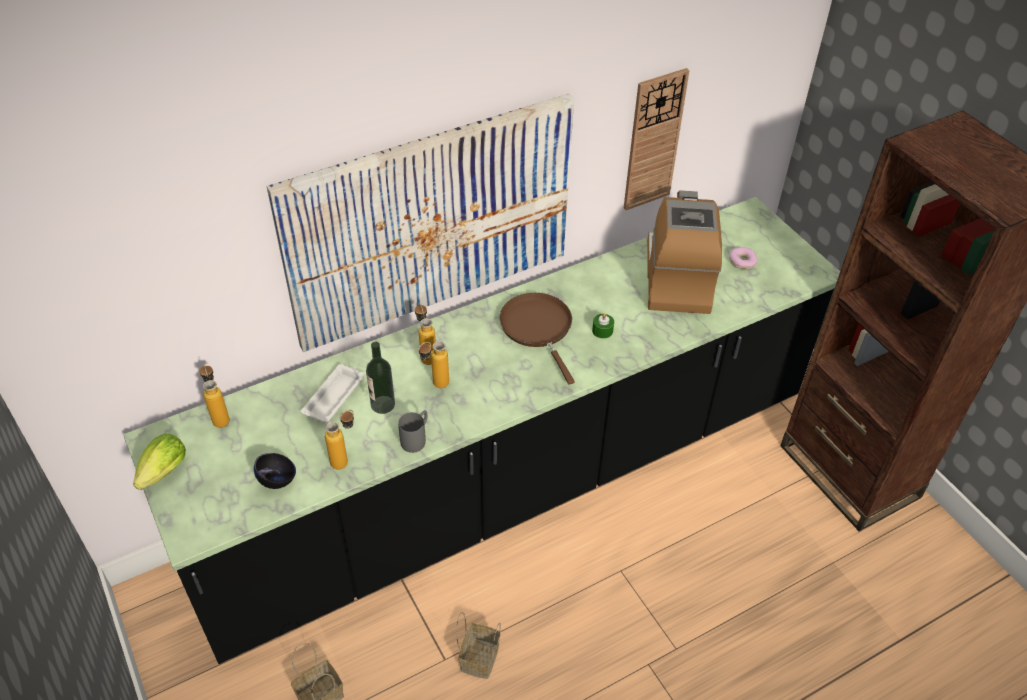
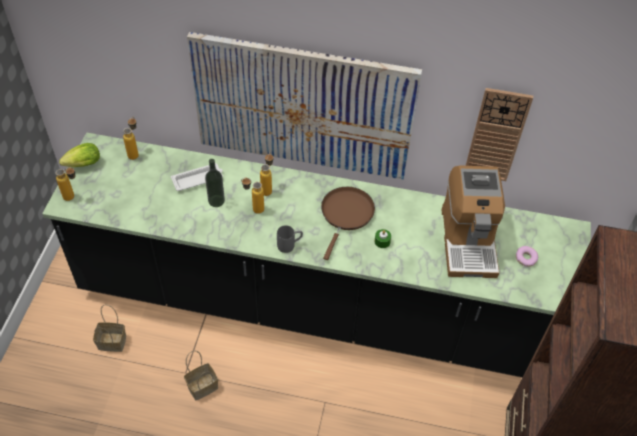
camera: 40 degrees right, 5 degrees up
(277, 480) = (126, 205): black bowl -> none
(345, 459) = (167, 217): bottle -> bottle (73, 197)
(416, 438) = (213, 231): grey mug -> grey mug (290, 245)
(677, 278) = (468, 241): coffee machine -> coffee machine turned 135 degrees clockwise

